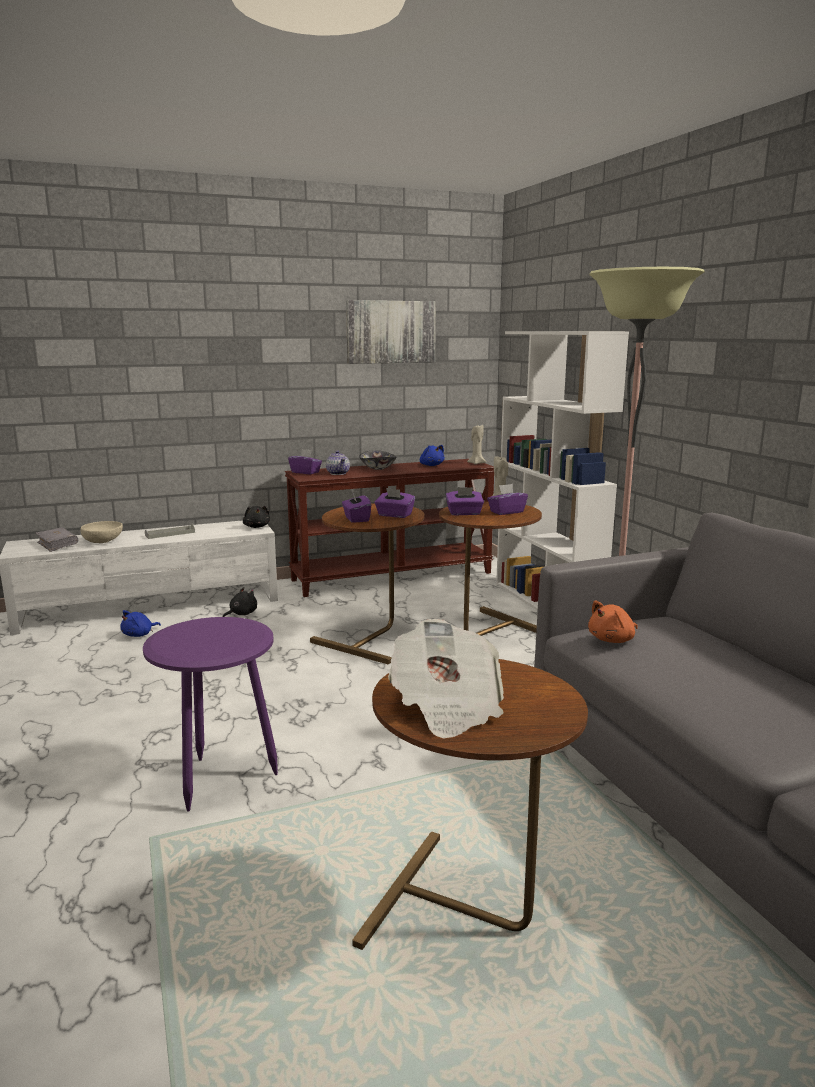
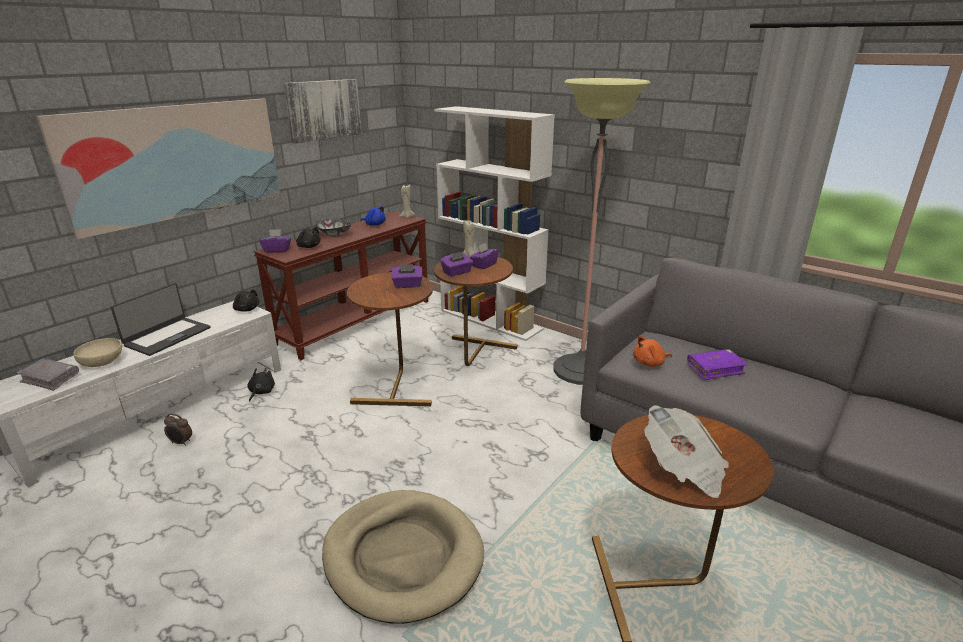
camera: 30 degrees left, 10 degrees up
(139, 635) = (181, 443): blue plush toy -> alarm clock
(170, 534) = (167, 336): grey tray -> laptop
(220, 368) = (177, 162): none -> picture
(220, 778) = (403, 557): purple side table -> beige dog bed
(338, 473) = (308, 247): teapot -> black plush toy
(356, 519) = (382, 296): purple tissue box -> none
(612, 640) = (650, 363): orange plush toy -> orange plush toy turned 45 degrees clockwise
(697, 663) = (715, 369): none -> purple book

